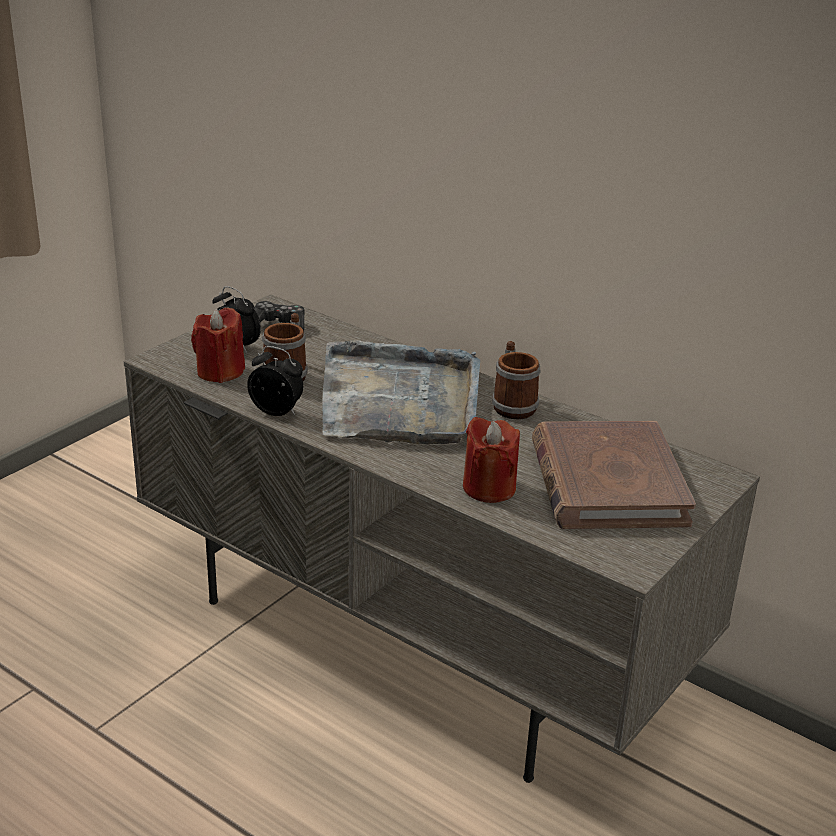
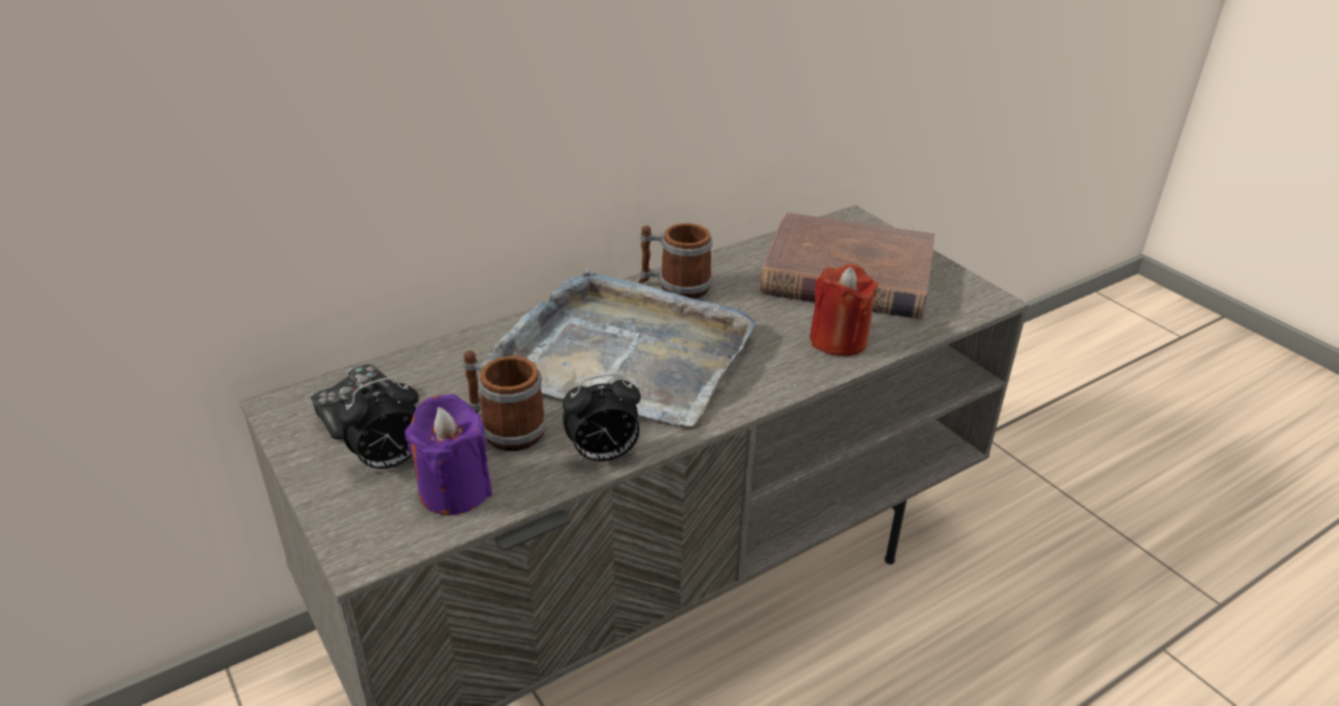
camera: 70 degrees left, 5 degrees up
(220, 372) = (455, 490): red candle -> purple candle
(278, 412) = (603, 456): alarm clock -> alarm clock turned 150 degrees counterclockwise

